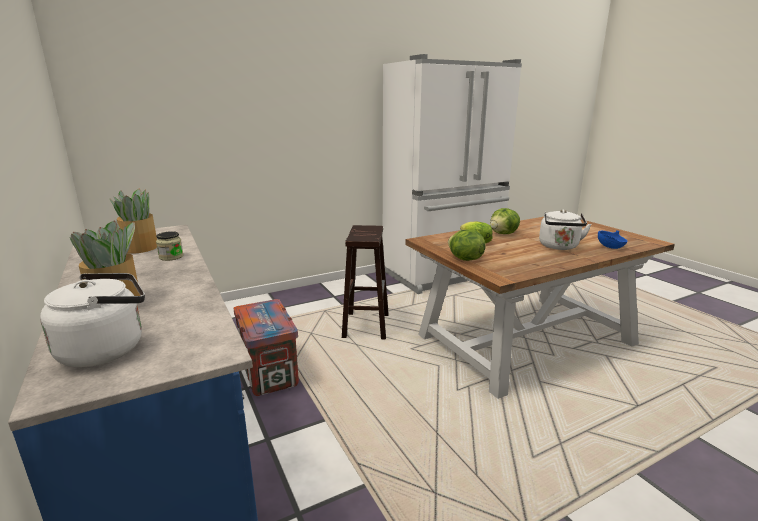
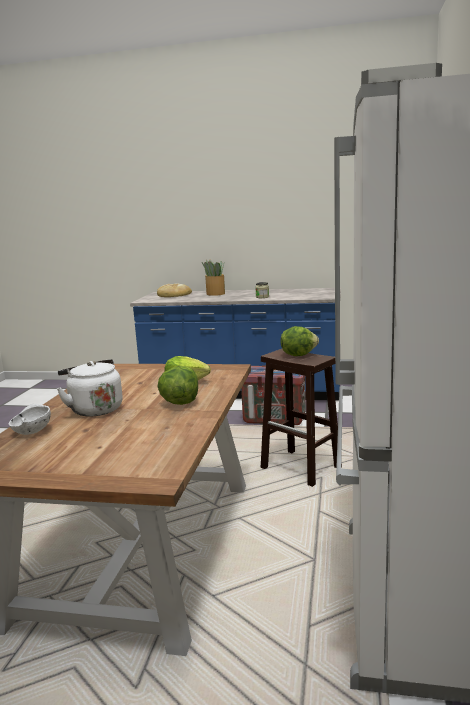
camera: 130 degrees right, 5 degrees down
(107, 349) = (173, 294): white kettle -> bread
(141, 247) = (292, 294): potted plant -> none
(464, 259) = (160, 367): lettuce -> lettuce (298, 355)
(610, 247) = (31, 432): blue bowl -> white bowl

